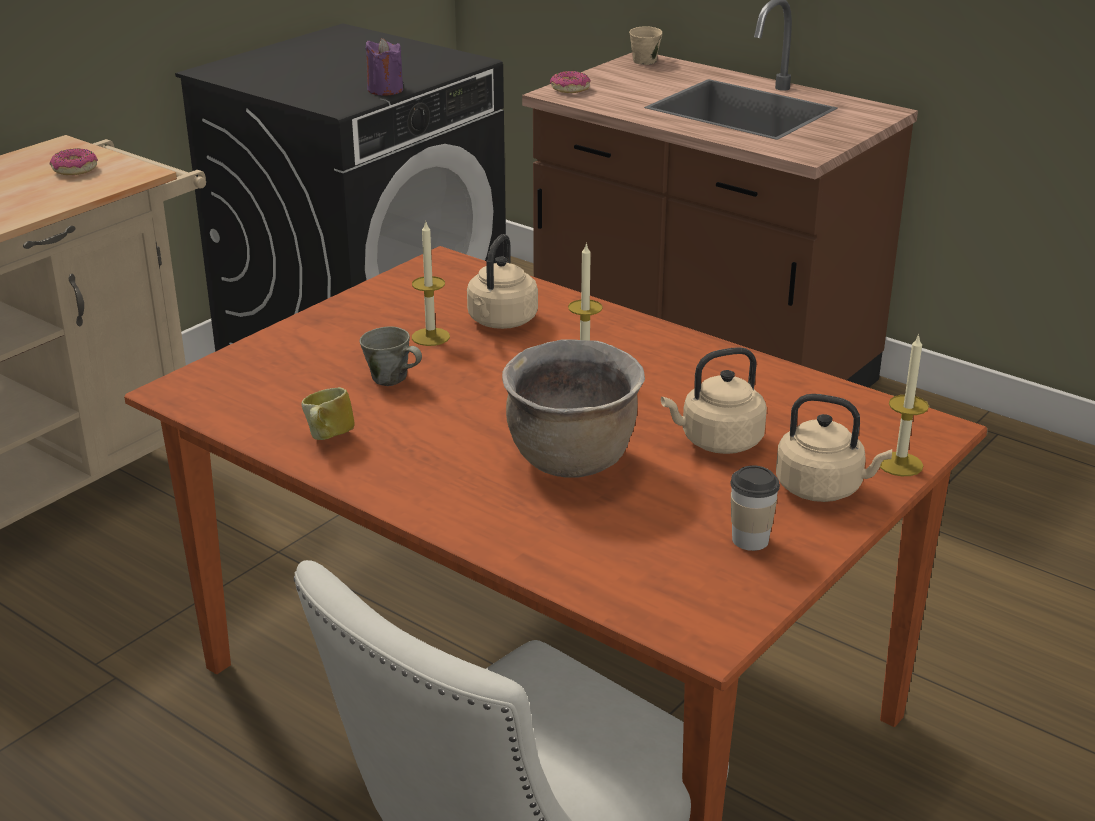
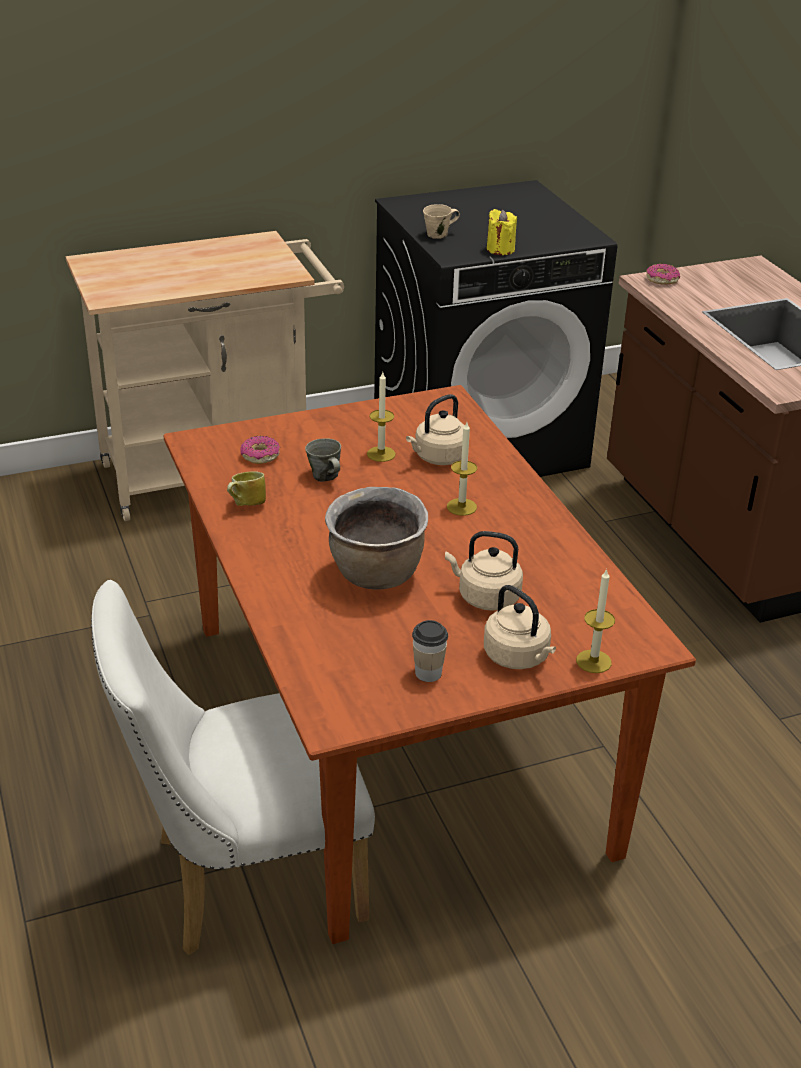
camera: 30 degrees right, 5 degrees up
(75, 170) = (254, 261): donut -> donut (260, 456)
(385, 90) = (500, 249): purple candle -> yellow candle
(646, 61) = (755, 268): beige mug -> beige mug (439, 235)

